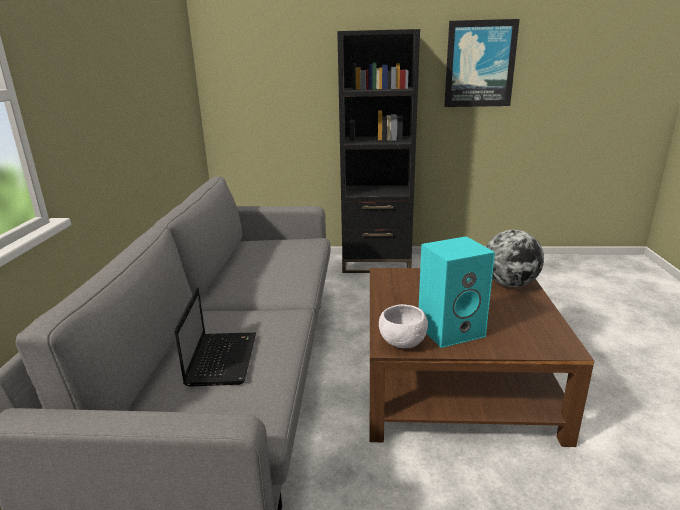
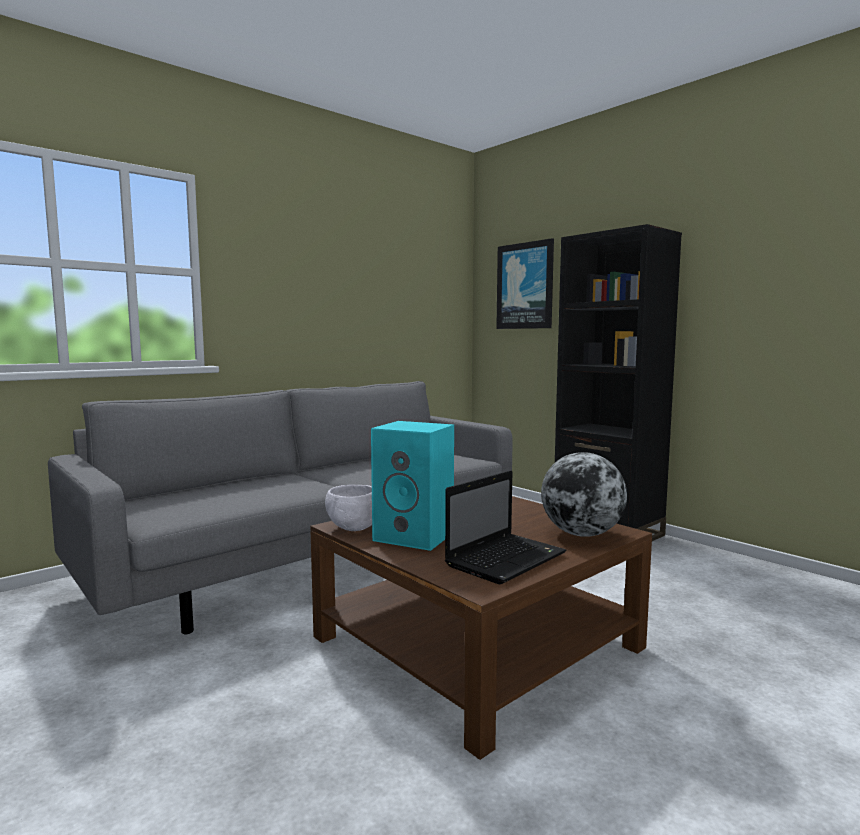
camera: 45 degrees right, 15 degrees down
(222, 358) = (232, 491): laptop -> laptop (507, 559)
(480, 64) = (774, 268): picture -> picture (525, 286)

